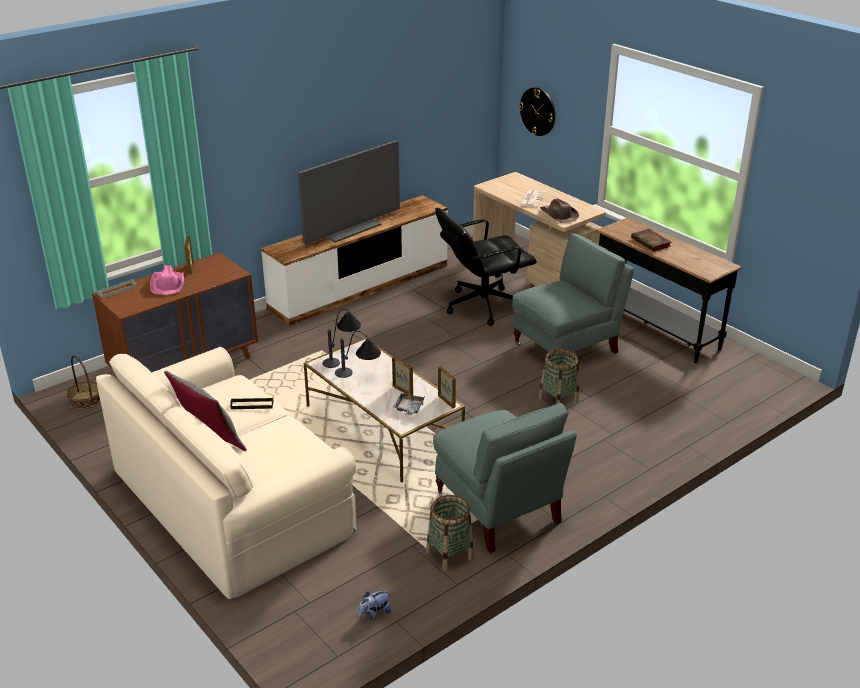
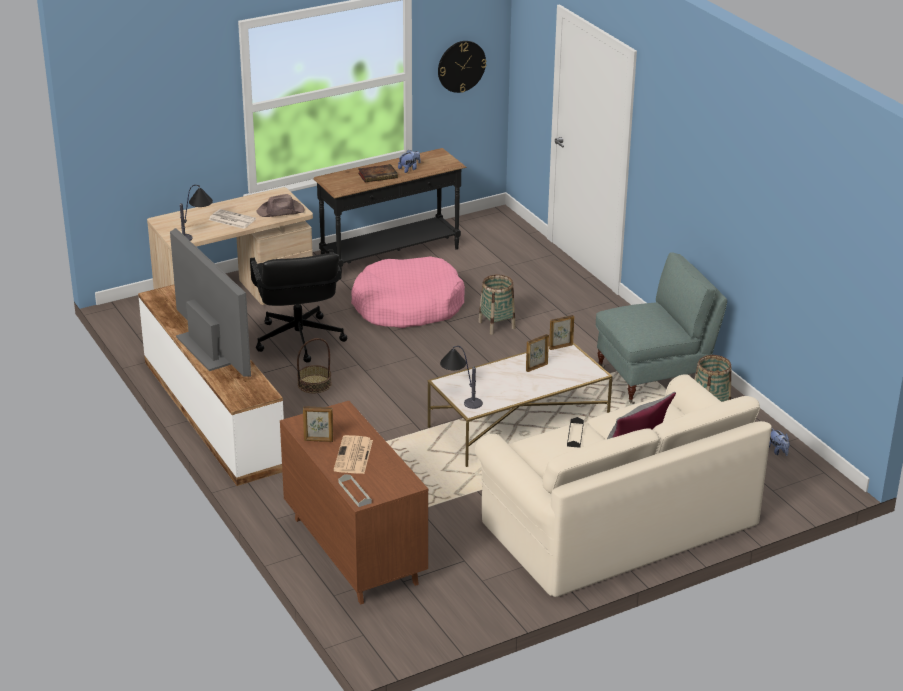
camera: 80 degrees left, 0 degrees up
(85, 400) = (403, 628): basket -> basket (314, 384)
(168, 284) = (353, 456): pink hat -> newspaper
(359, 377) = (504, 388): table lamp -> table lamp (195, 231)
(409, 408) = (568, 367): grey tray -> none
(538, 111) = (145, 139): wall clock -> wall clock (461, 66)
(566, 348) = (407, 306): grey armchair -> pink dog bed
(677, 255) = (409, 169): none -> plush toy

